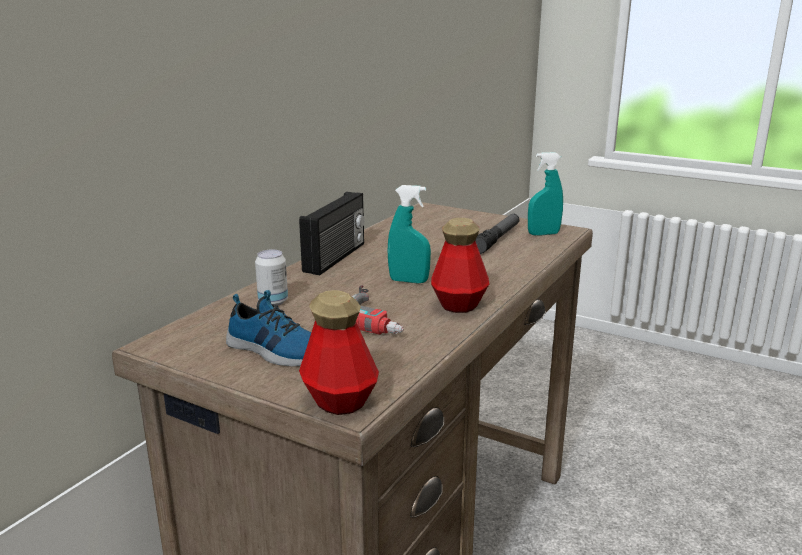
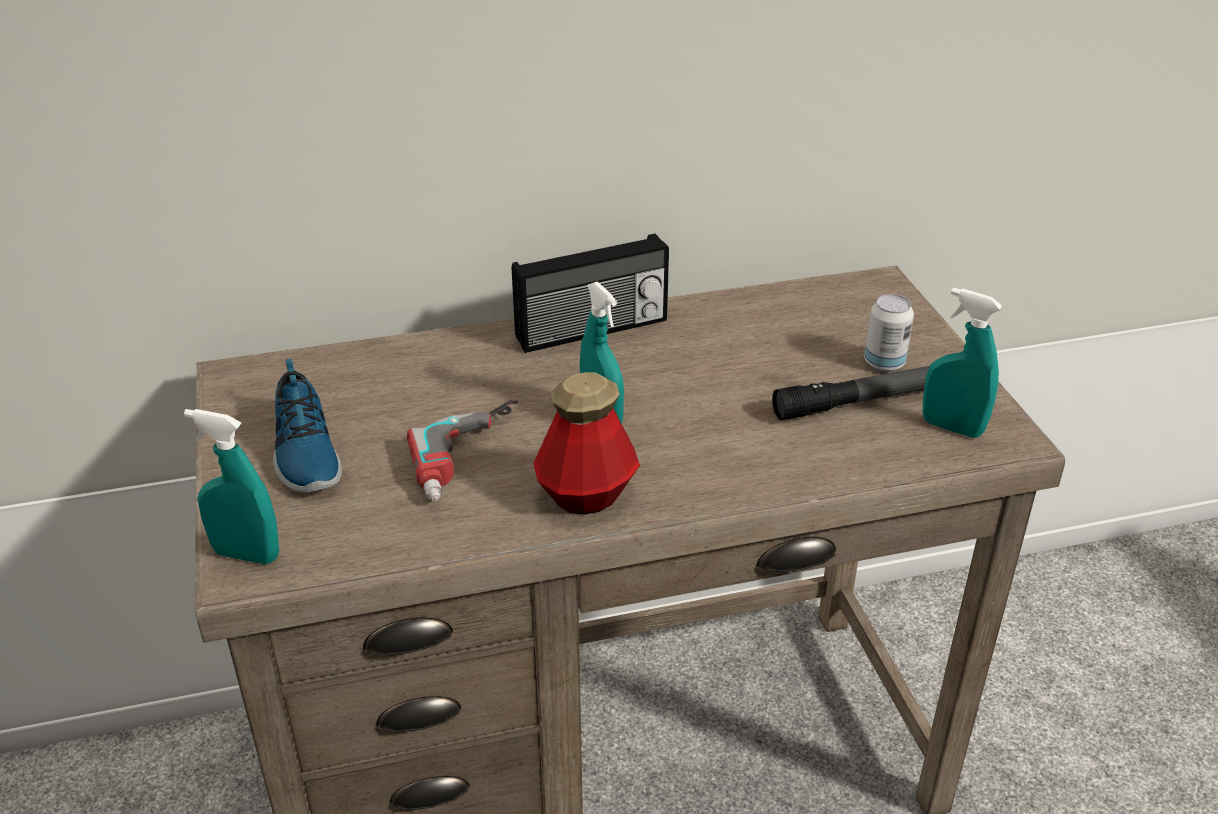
camera: 45 degrees right, 15 degrees up
(273, 302) = (413, 371): can -> can (884, 363)
(339, 400) = (246, 554): bottle -> turquoise spray bottle

